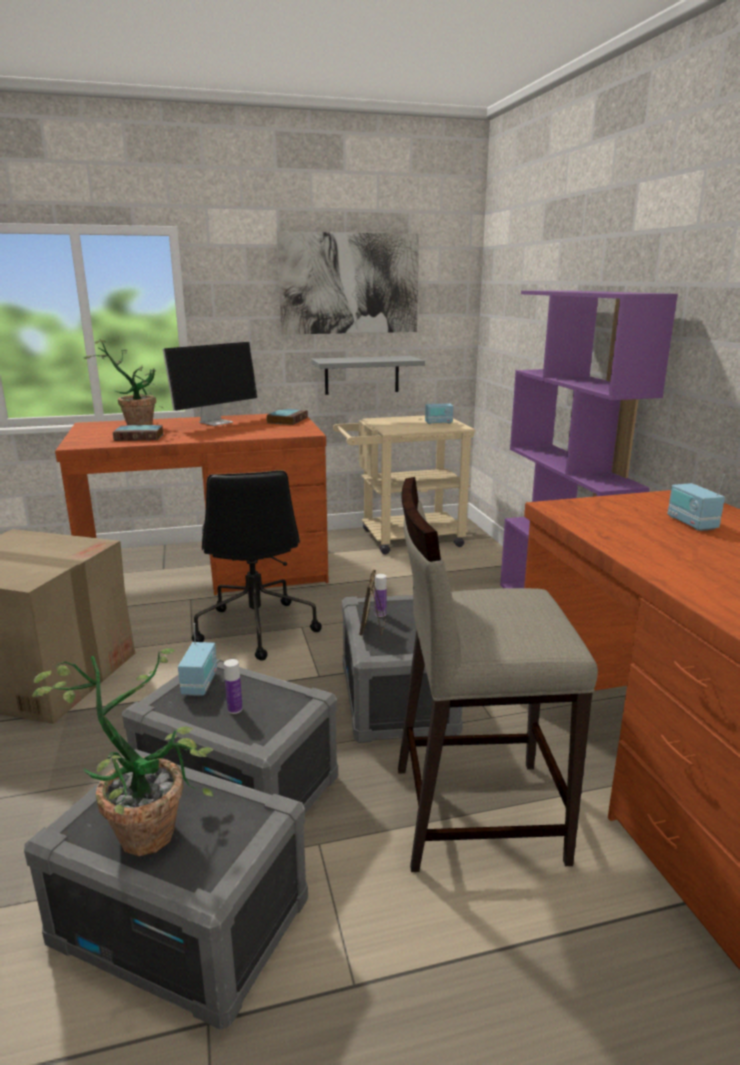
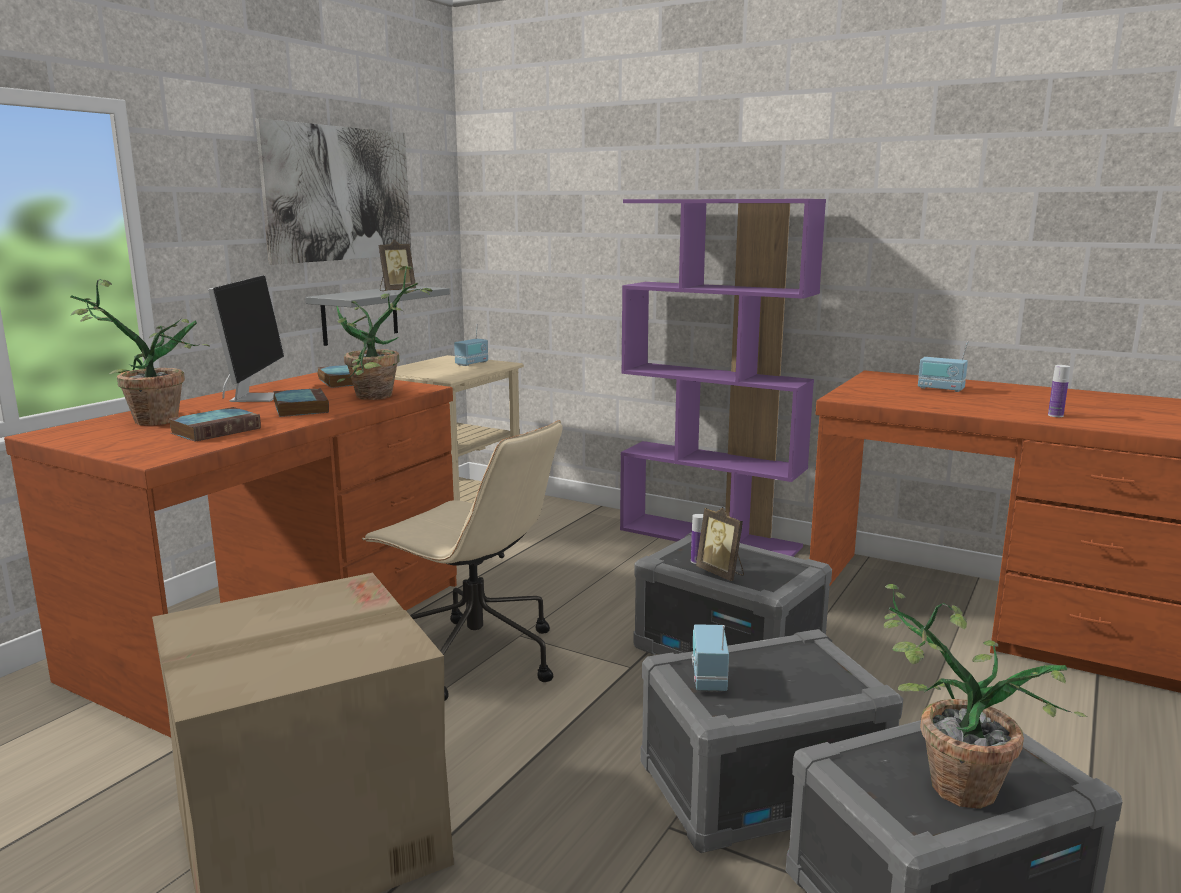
camera: 45 degrees left, 5 degrees down
(200, 684) = (708, 678): radio -> radio turned 135 degrees counterclockwise
(211, 432) = (300, 408): none -> book
(234, 709) = (783, 679): bottle -> bottle (1055, 415)
(256, 628) = (474, 657): black office chair -> beige office chair
(266, 434) = (380, 397): none -> potted plant
(379, 359) = (396, 291): none -> picture frame
(474, 812) = (930, 694): beige stool -> none

